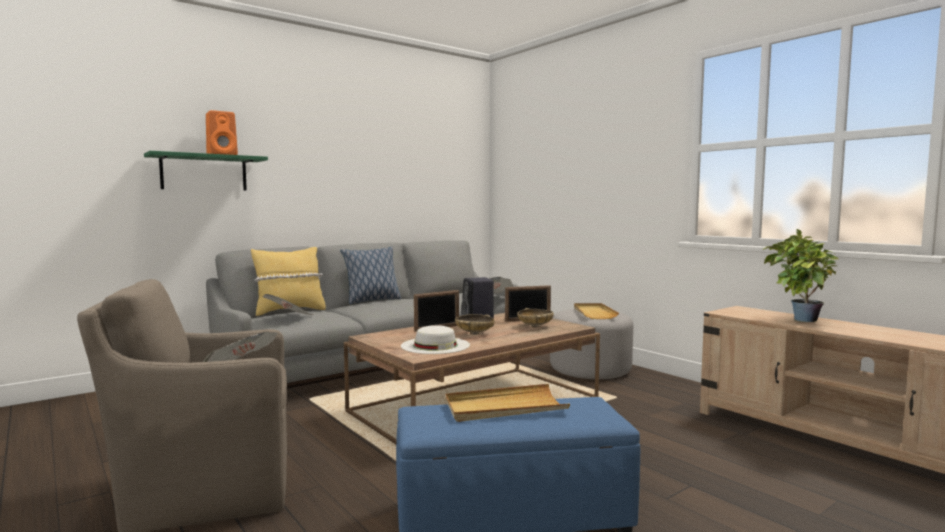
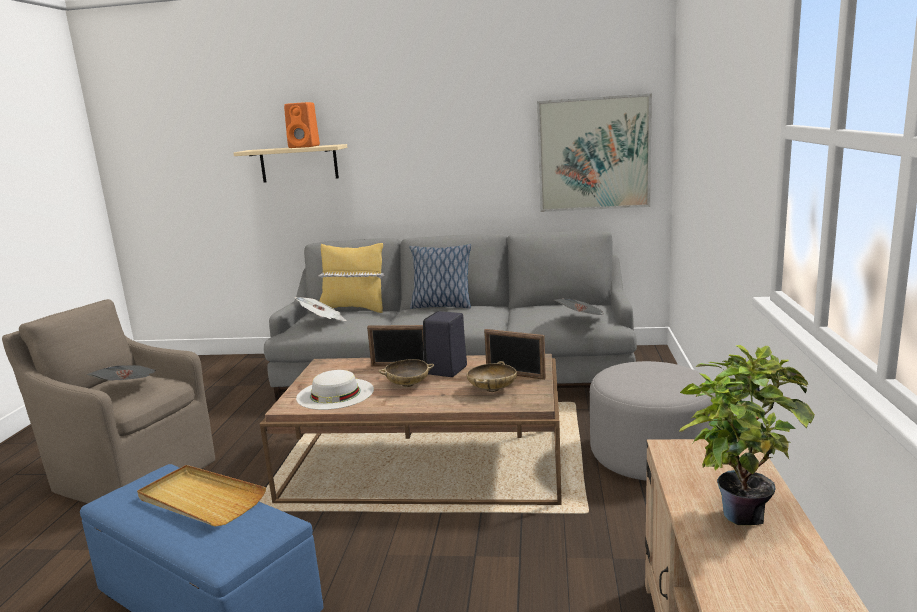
camera: 45 degrees right, 10 degrees up
(204, 173) = (299, 163): green shelf -> beige shelf
(446, 186) = (593, 154): none -> picture
(594, 313) = (654, 378): beige tray -> none

